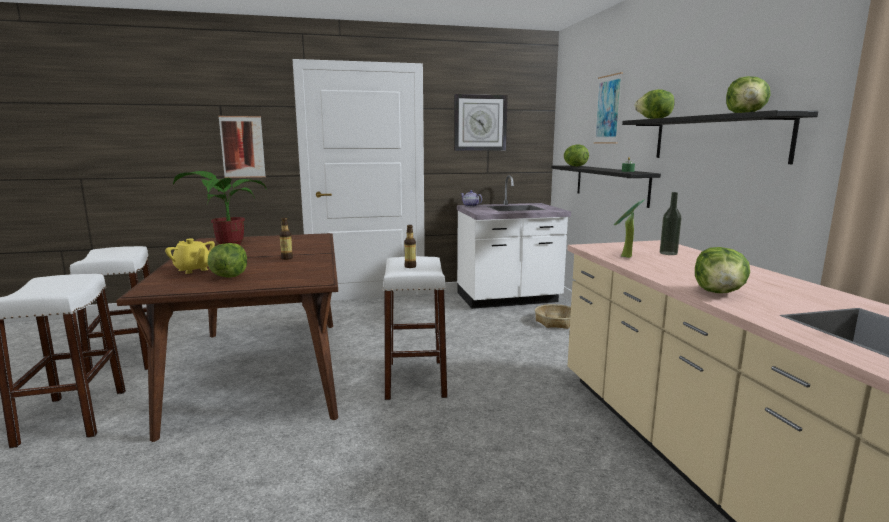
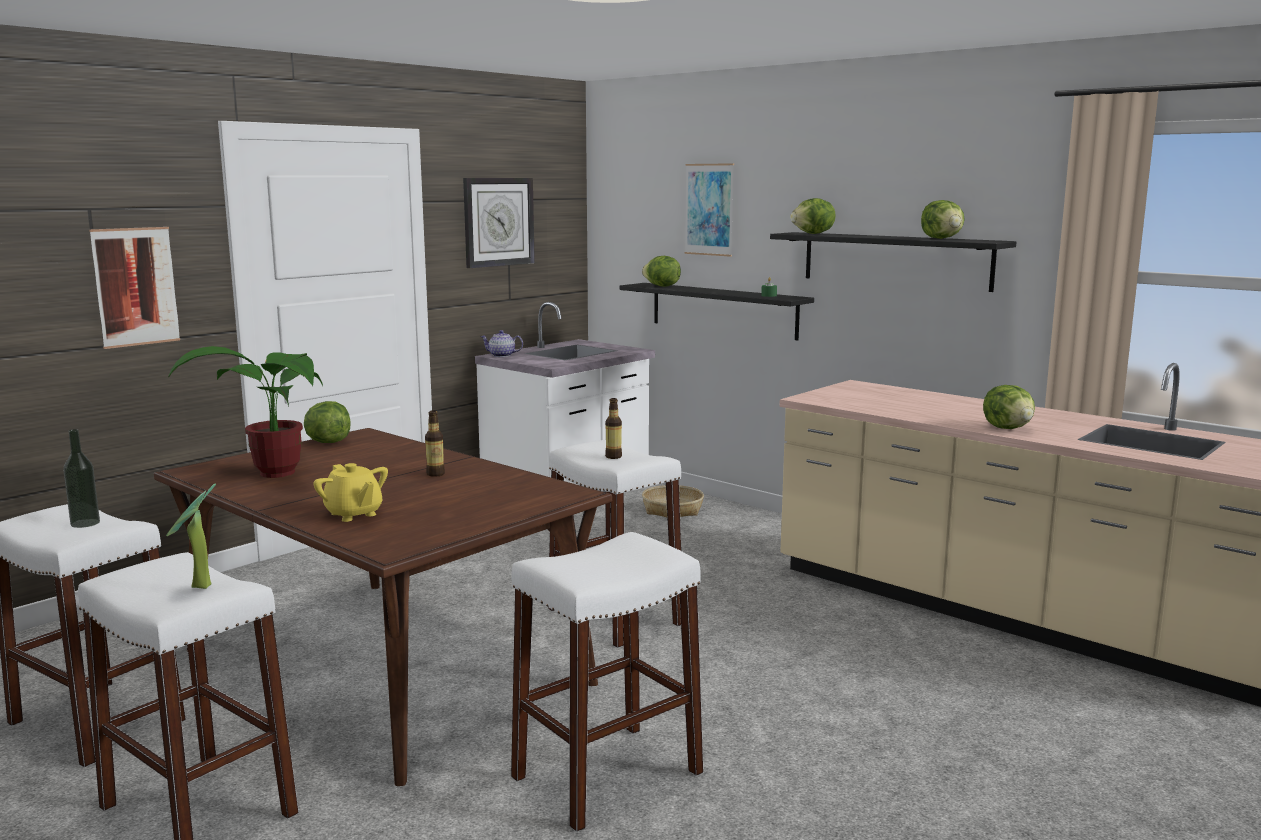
camera: 35 degrees left, 0 degrees up
(193, 270) = (353, 514): yellow teapot -> yellow teapot turned 45 degrees clockwise
(229, 276) = (440, 511): lettuce -> lettuce (327, 442)
(240, 484) = (607, 775): none -> white stool
(624, 257) = (866, 406): potted plant -> potted plant (198, 588)
(668, 253) = (890, 395): bottle -> bottle (85, 523)

